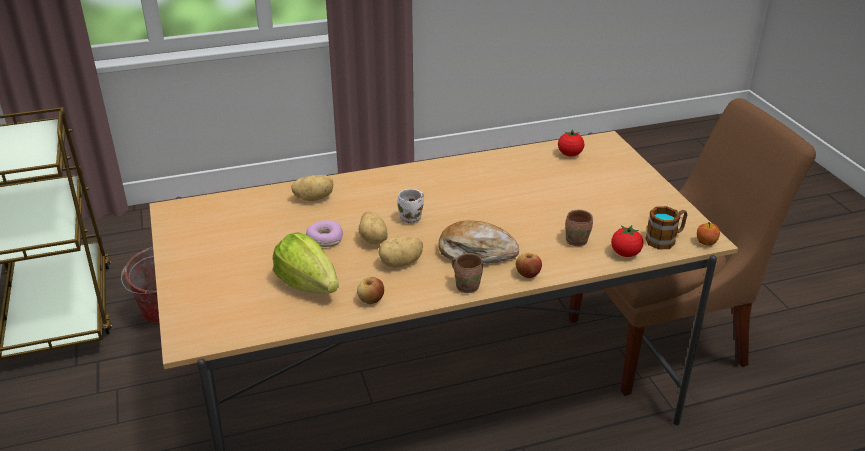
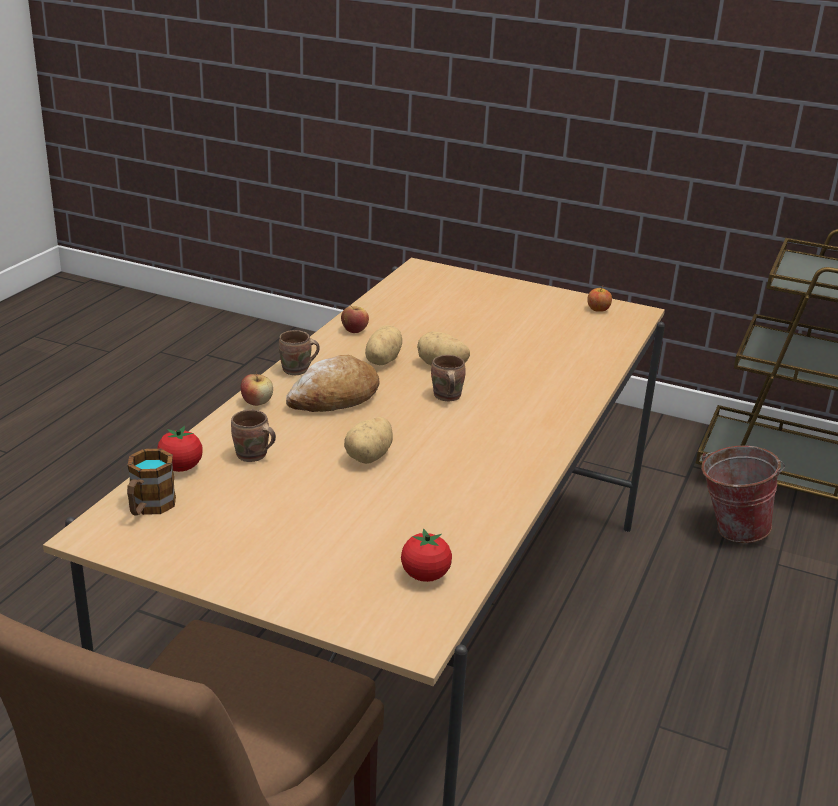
camera: 130 degrees right, 5 degrees down
(308, 284) = (419, 319): lettuce -> none
(314, 198) = (566, 371): potato -> potato (370, 457)
(324, 239) = (478, 348): donut -> none
(412, 219) = (445, 397): white mug -> brown mug
(706, 242) = (92, 529): apple -> apple (598, 309)

